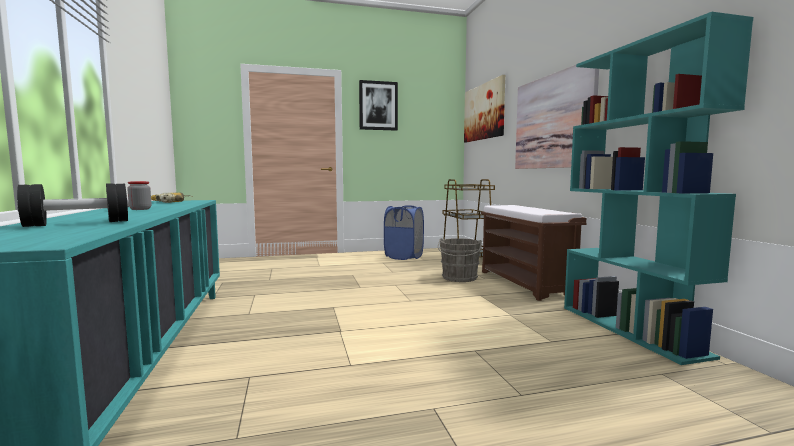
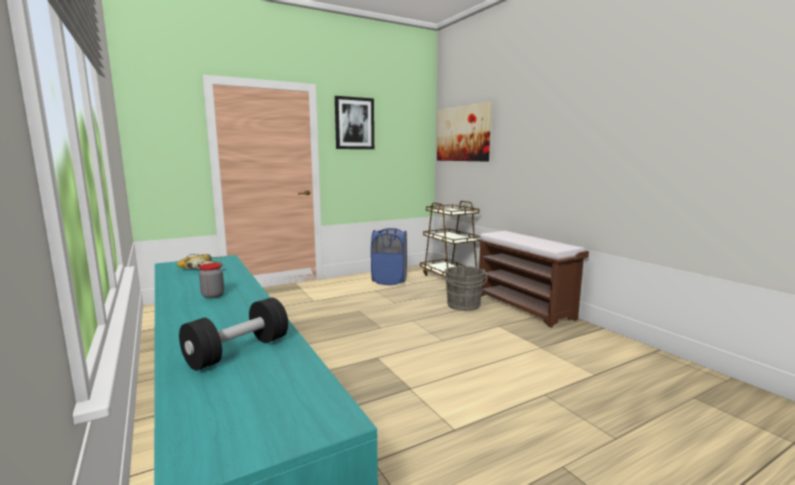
camera: 15 degrees left, 5 degrees up
(552, 121) = (550, 158): picture -> none
(630, 329) = (642, 353): turquoise bookcase -> none

